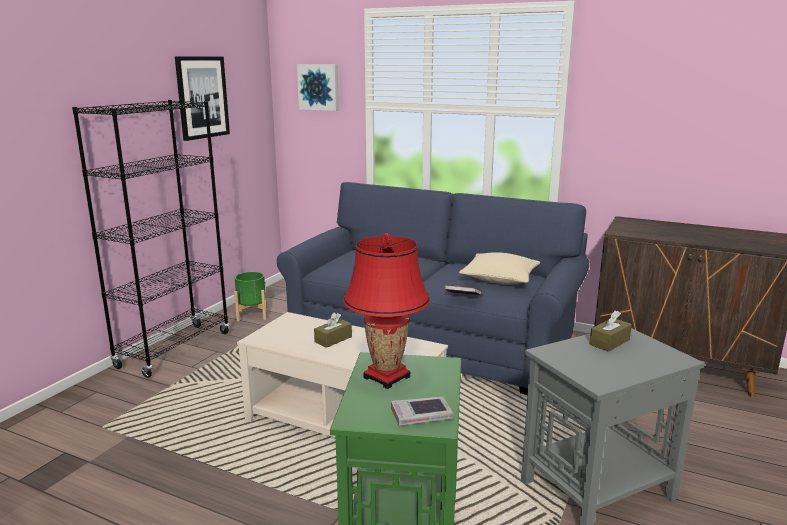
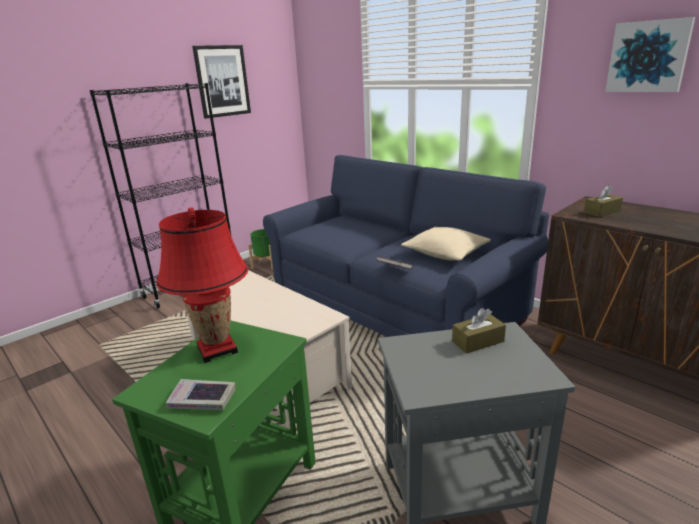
camera: 20 degrees right, 5 degrees up
(319, 87) = (329, 69): picture -> picture (648, 56)
(333, 339) = (255, 298): brown tissue box -> brown tissue box (602, 212)

